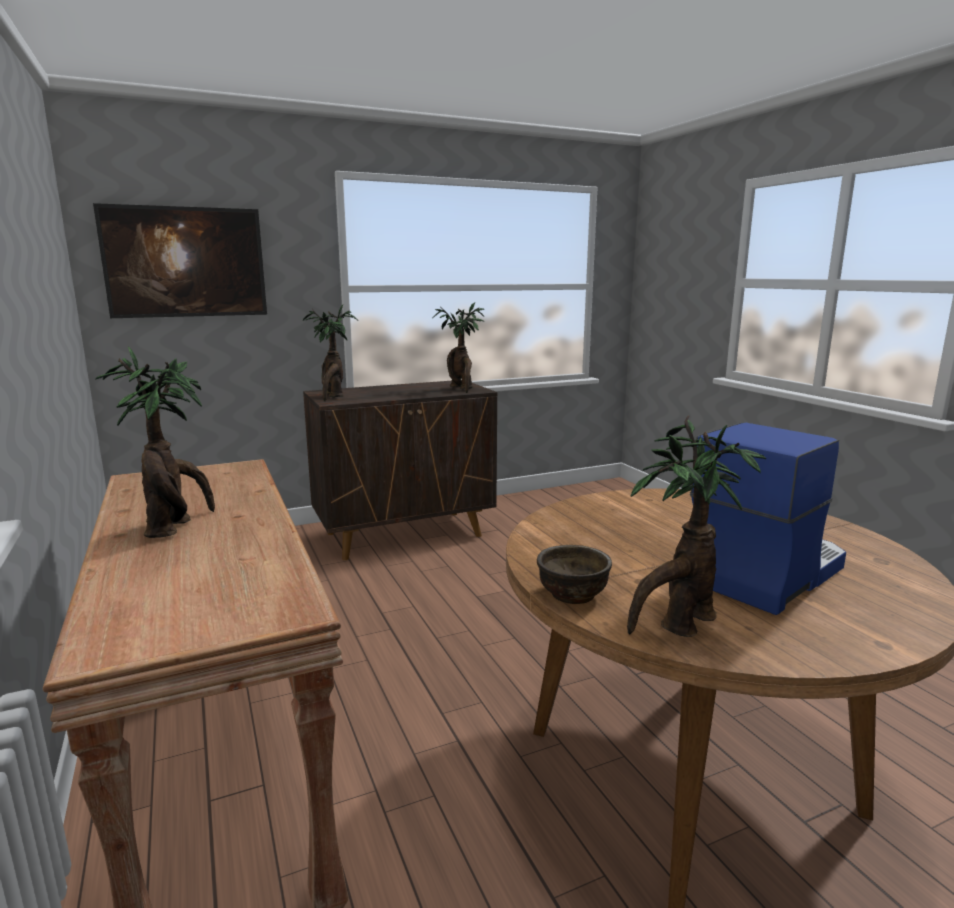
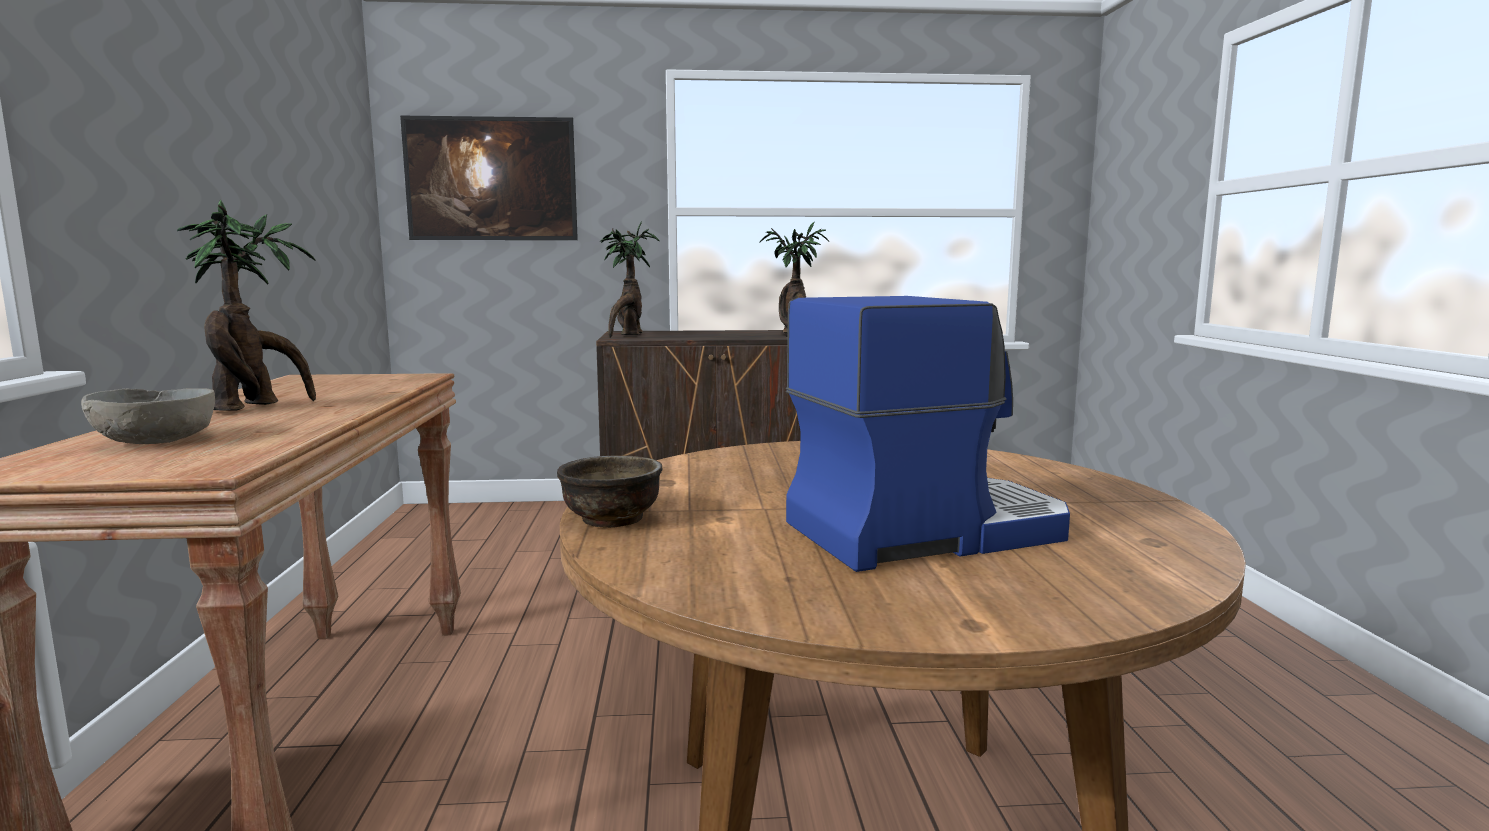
camera: 20 degrees right, 5 degrees down
(174, 584) = (157, 440): none -> grey bowl
(679, 625) = (694, 562): potted plant -> none

